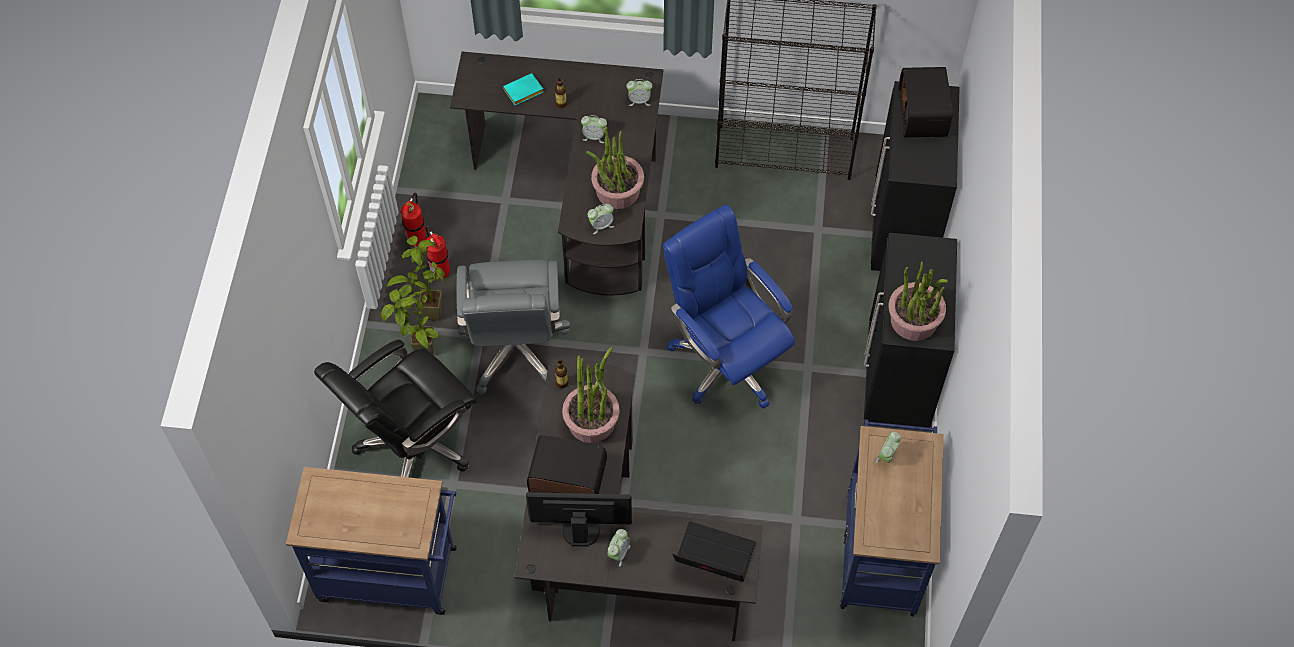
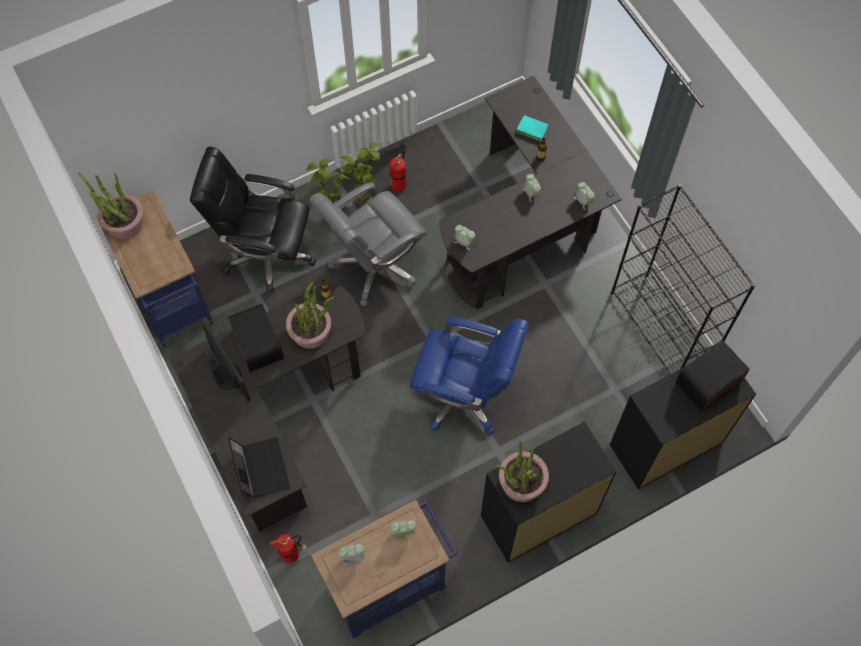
camera: 55 degrees right, 5 degrees up
(418, 238) = (413, 157): fire extinguisher -> fire extinguisher (292, 554)
(617, 191) = (499, 234): potted plant -> potted plant (124, 223)
(618, 553) = (226, 408): alarm clock -> alarm clock (353, 557)
(726, 361) = (462, 396): blue office chair -> blue office chair turned 90 degrees clockwise

